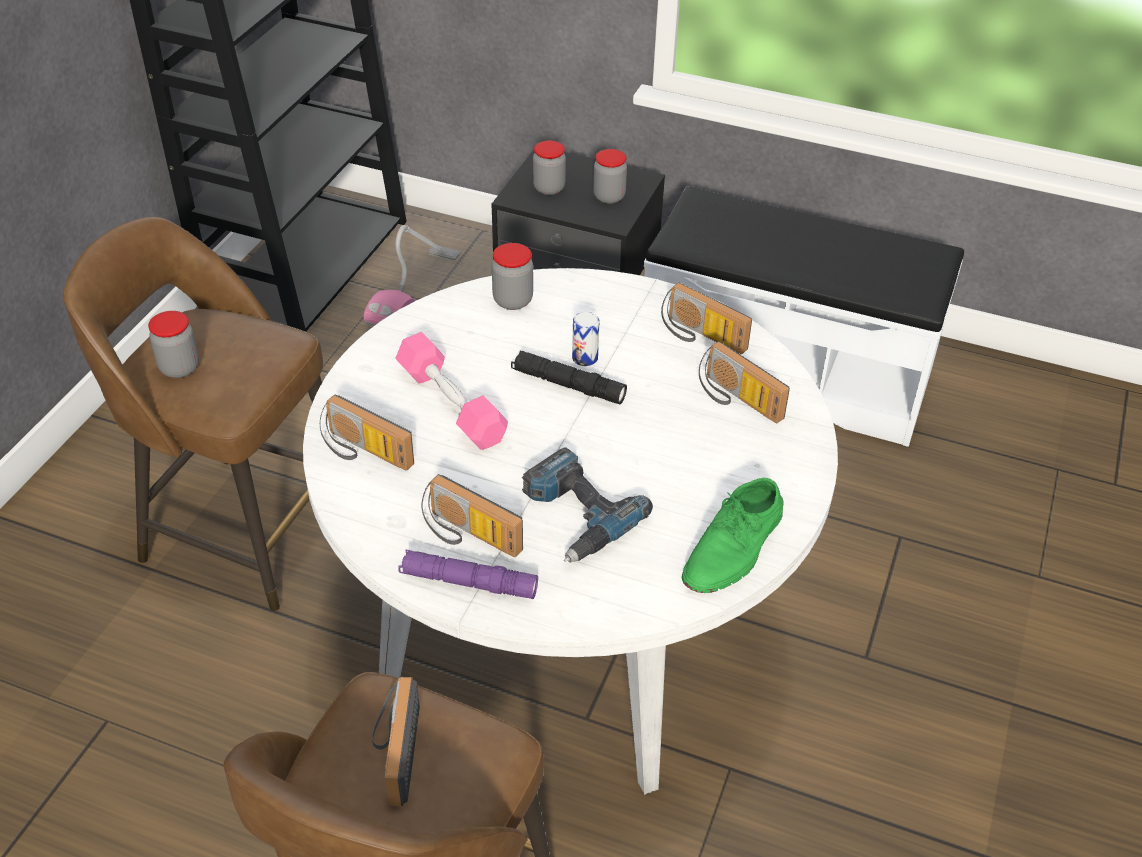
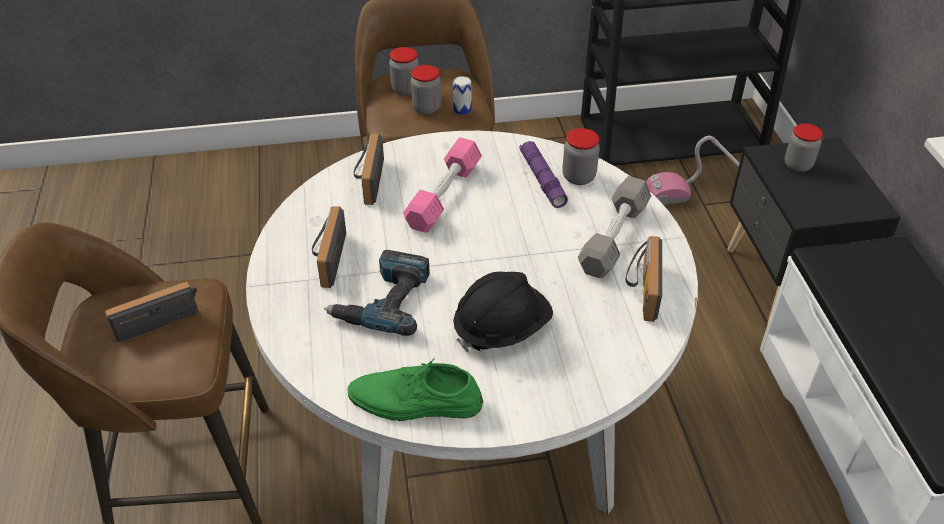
camera: 60 degrees right, 0 degrees up
(468, 582) = (284, 275): purple flashlight -> purple flashlight (542, 179)
(568, 385) = (515, 241): black flashlight -> none
(585, 358) = (552, 237): can -> can (462, 110)
(609, 197) = (829, 199): jar -> jar (426, 108)
(621, 321) = (613, 238): none -> grey dumbbell
(683, 447) = (501, 329): none -> black hard hat
(736, 400) = (585, 338): radio -> none

